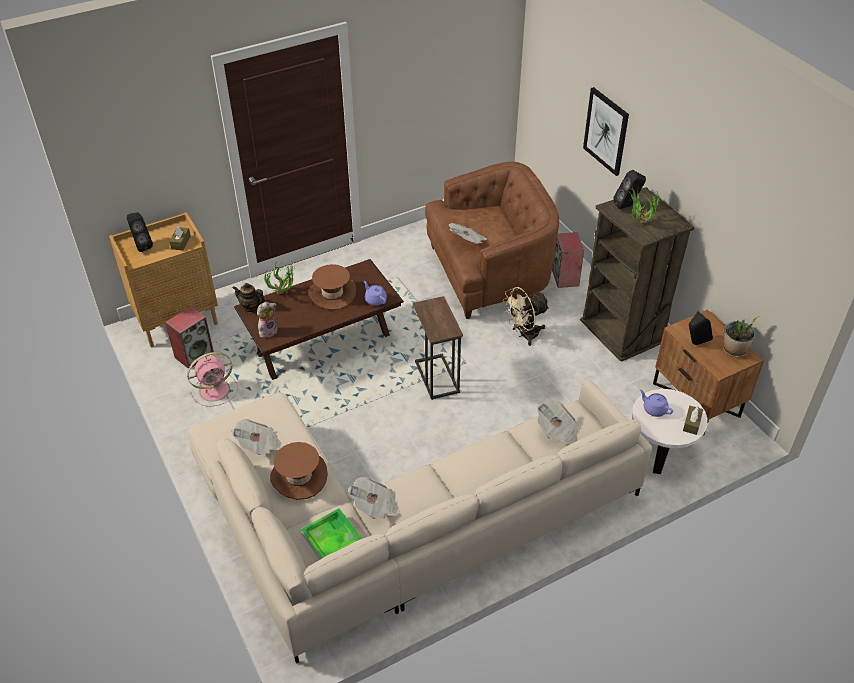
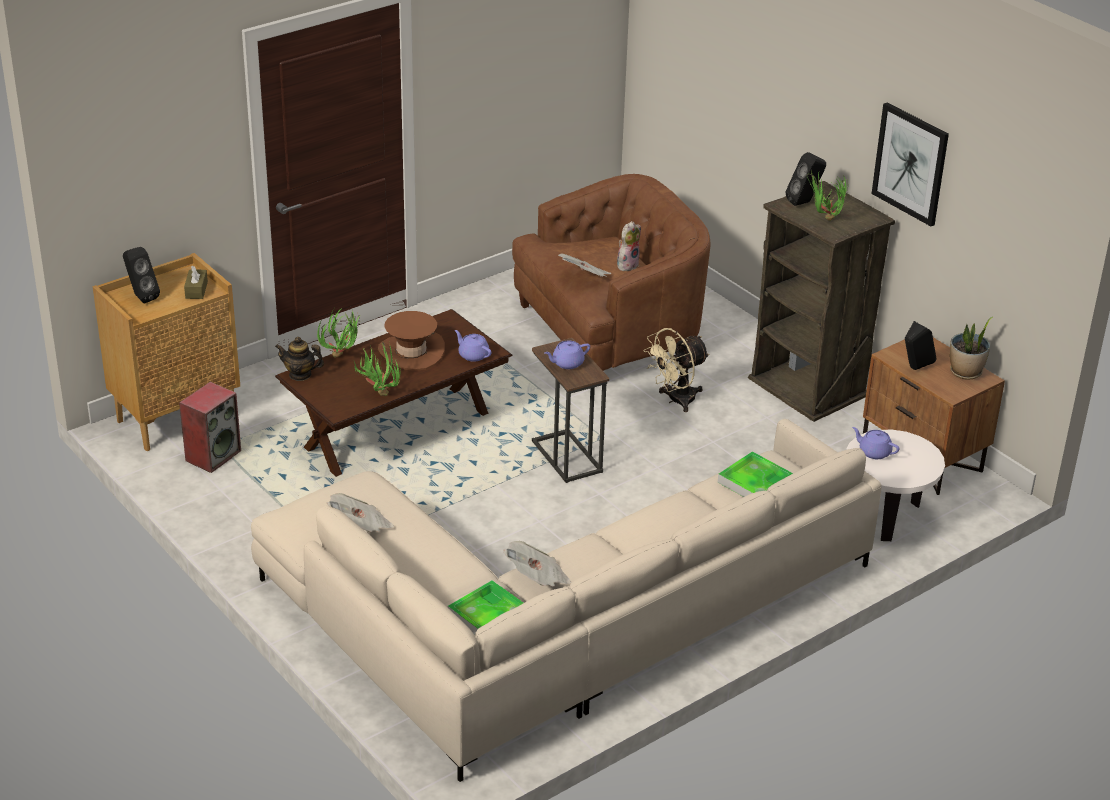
camera: 10 degrees left, 10 degrees down
(216, 389) = (257, 494): pink fan -> none
(268, 331) = (333, 400): plush toy -> plush toy (627, 265)
(299, 477) = (426, 556): brown hat -> none
(301, 327) = (378, 393): none -> potted plant
(435, 319) = (567, 363): none -> purple teapot
(557, 431) = (755, 482): newspaper -> tray
(565, 277) = (717, 330): speaker -> none
(606, 131) = (761, 116): picture -> picture (910, 163)
(692, 423) = (925, 463): brown tissue box -> none

